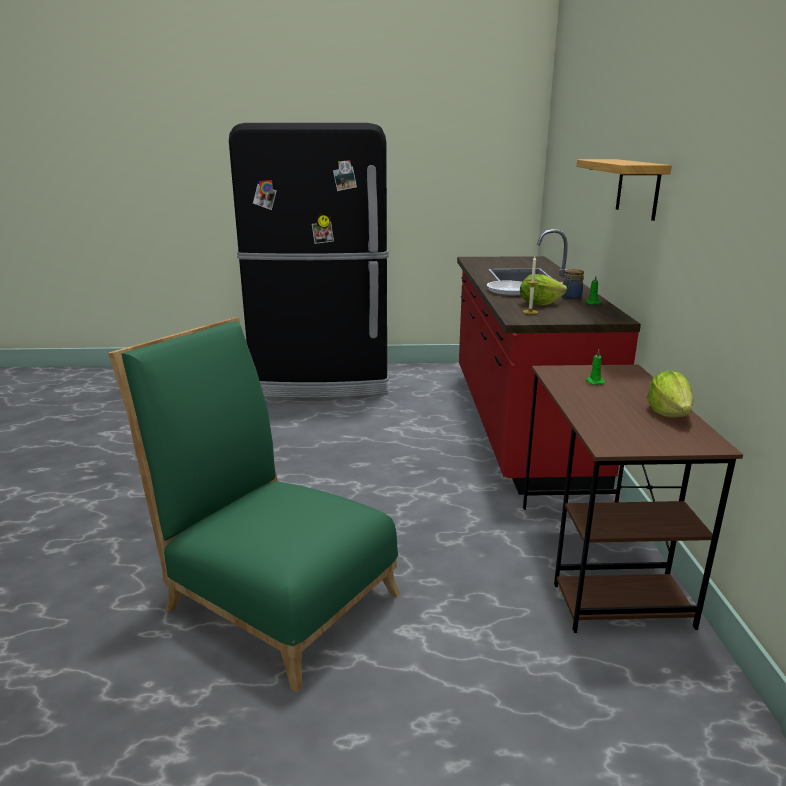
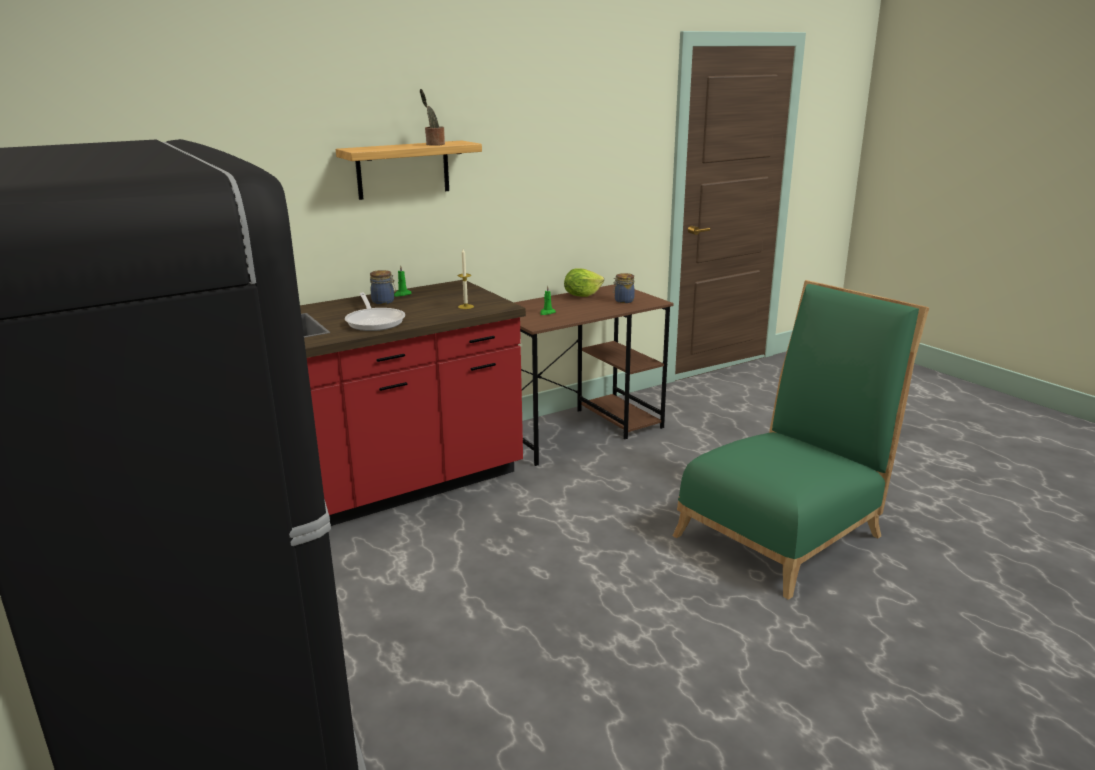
camera: 120 degrees left, 0 degrees up
(273, 595) = (785, 531): green chair -> green chair turned 135 degrees counterclockwise
(539, 304) = (427, 308): lettuce -> none
(623, 162) = (434, 144): none -> potted plant
(625, 428) = (623, 301): none -> jar

